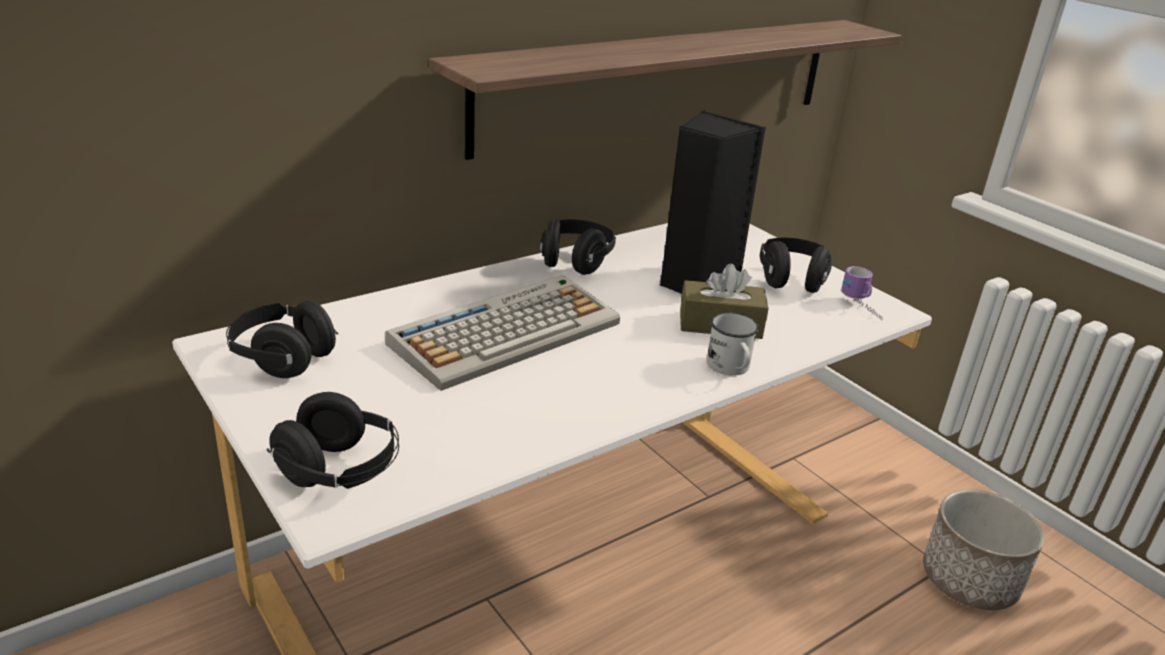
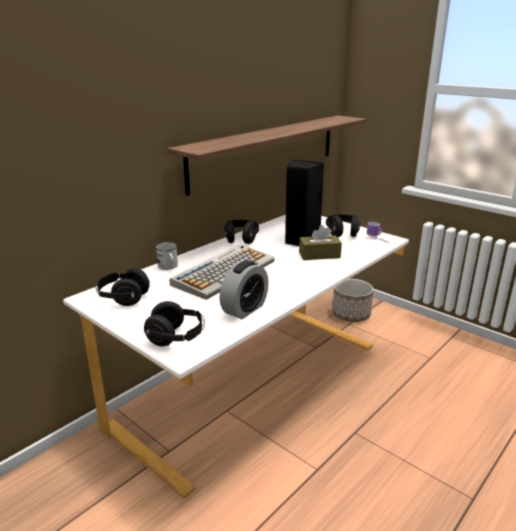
camera: 10 degrees left, 5 degrees down
(507, 428) = (244, 309): none -> alarm clock
(730, 368) = (332, 271): white mug -> white mug (169, 267)
(970, 579) = (444, 361): planter -> planter (351, 314)

